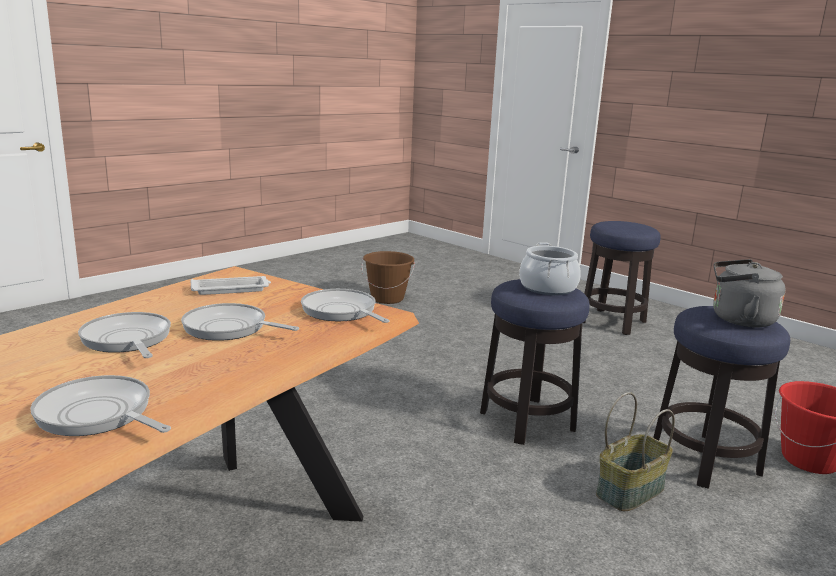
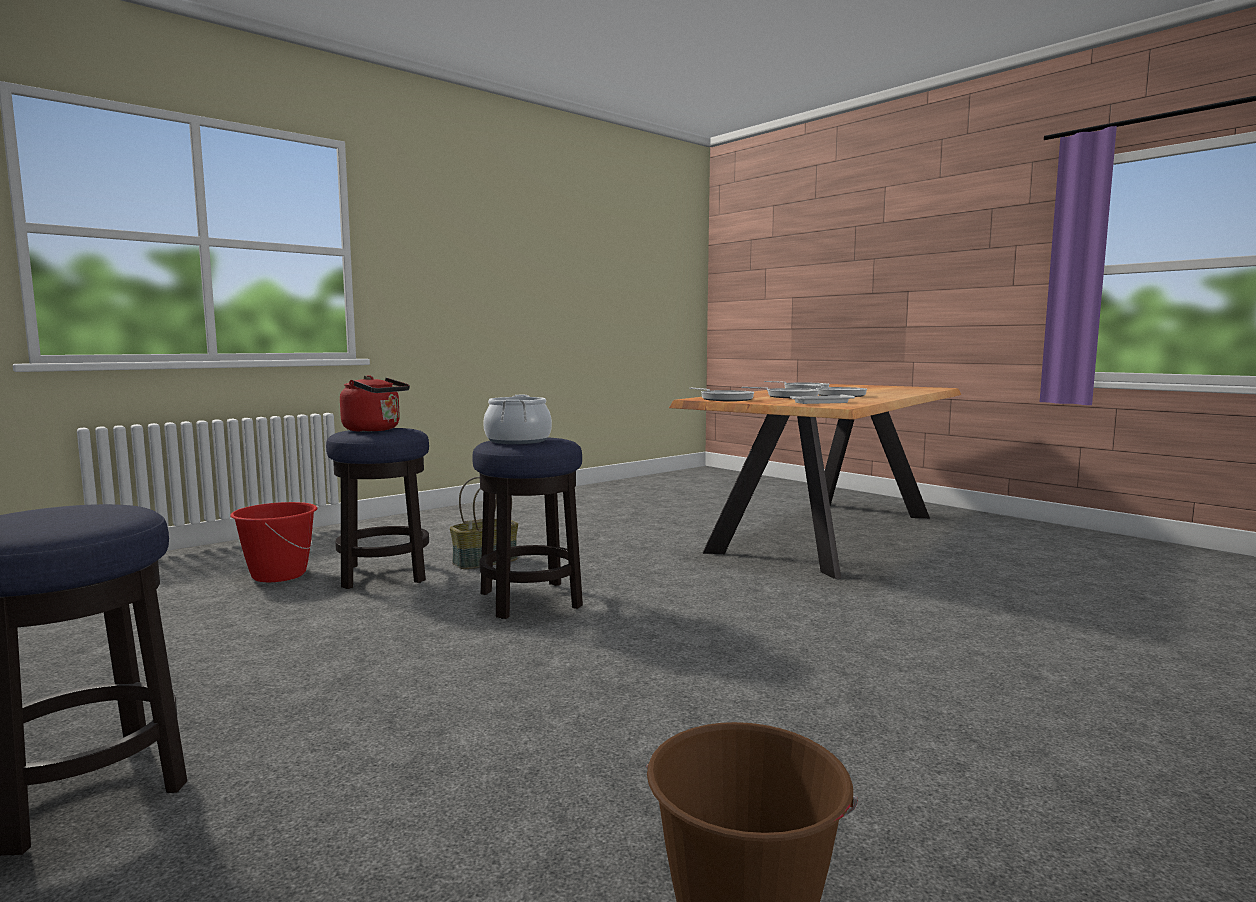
camera: 175 degrees left, 10 degrees down
(738, 319) = (375, 430): grey kettle -> red kettle

